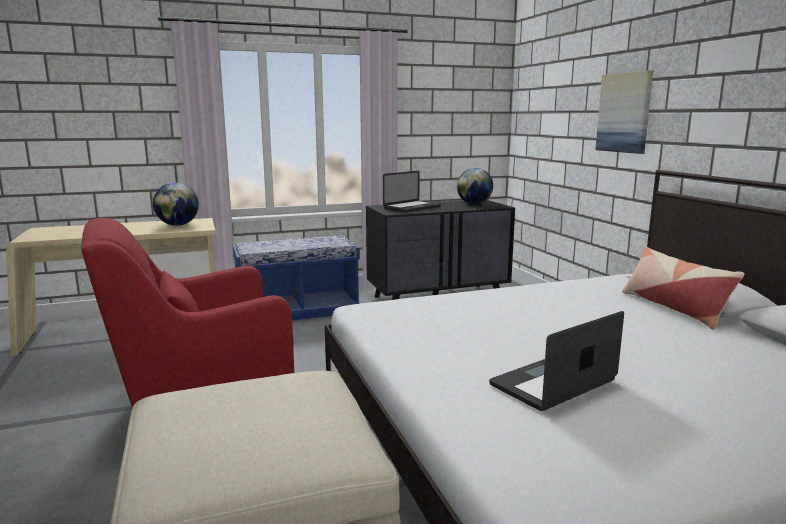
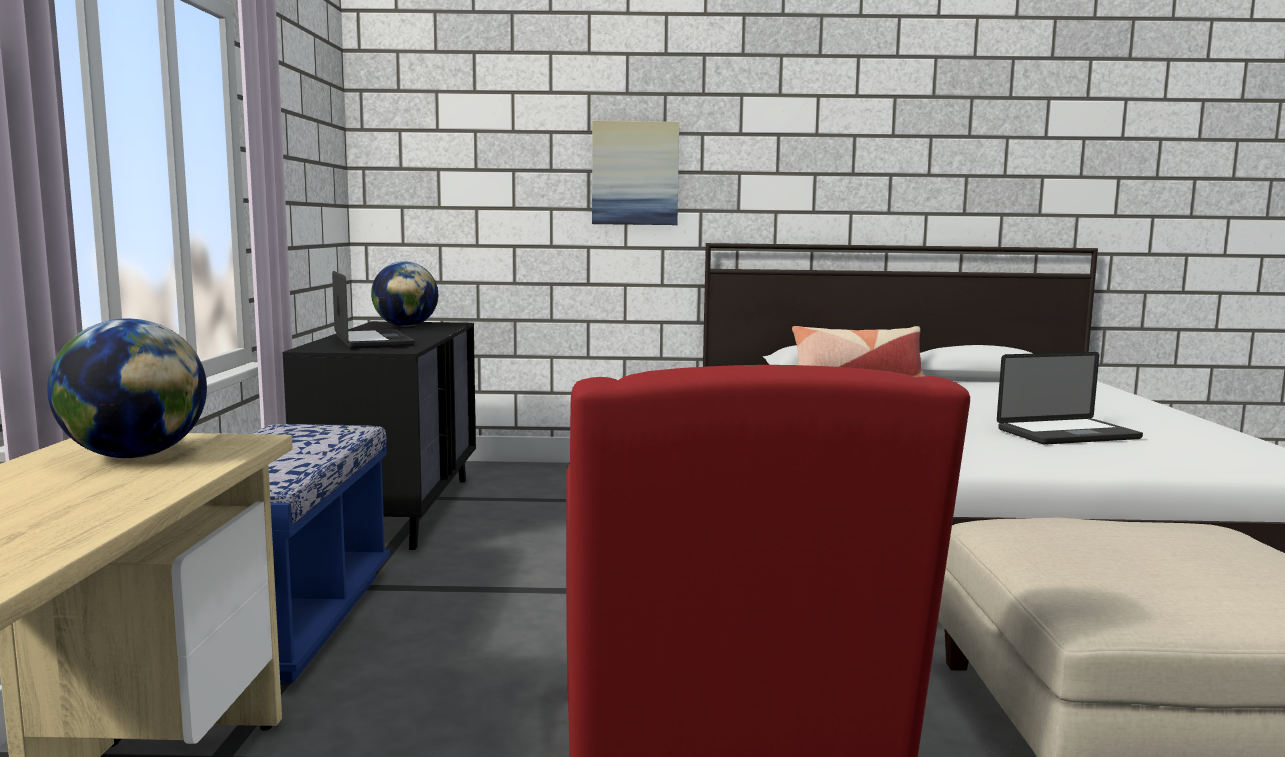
camera: 70 degrees left, 5 degrees down
(553, 383) = (1068, 434): laptop -> laptop turned 90 degrees counterclockwise

